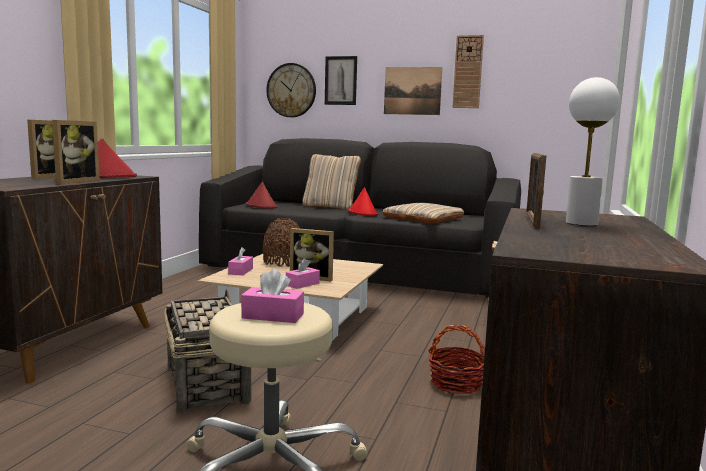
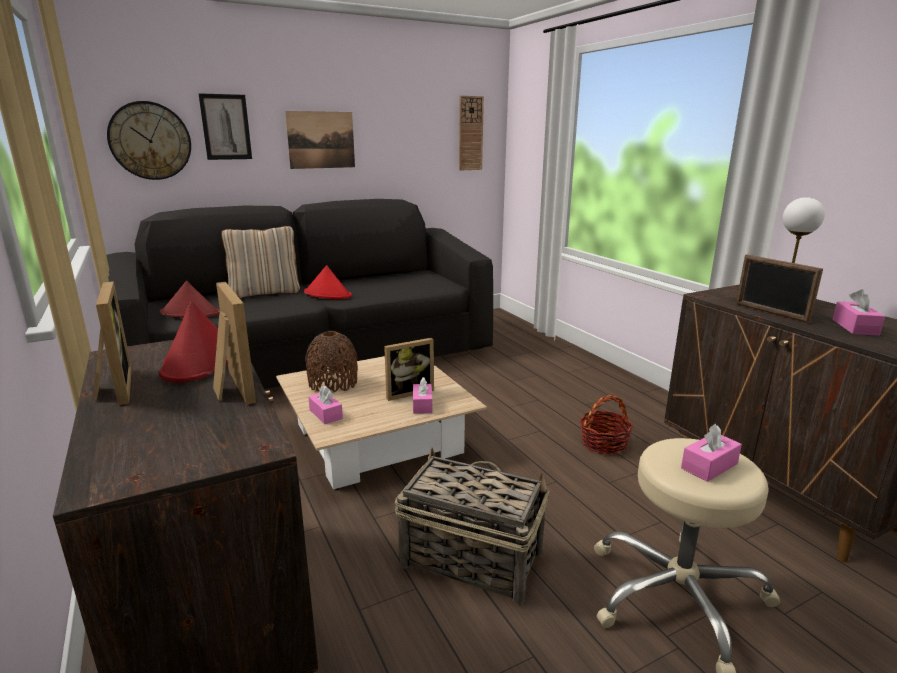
camera: 45 degrees left, 10 degrees up
(423, 219) = (395, 288): beige pillow -> none
(468, 72) = (379, 118): wall clock -> wall clock (470, 133)
(577, 237) = (855, 327): none -> pink tissue box

